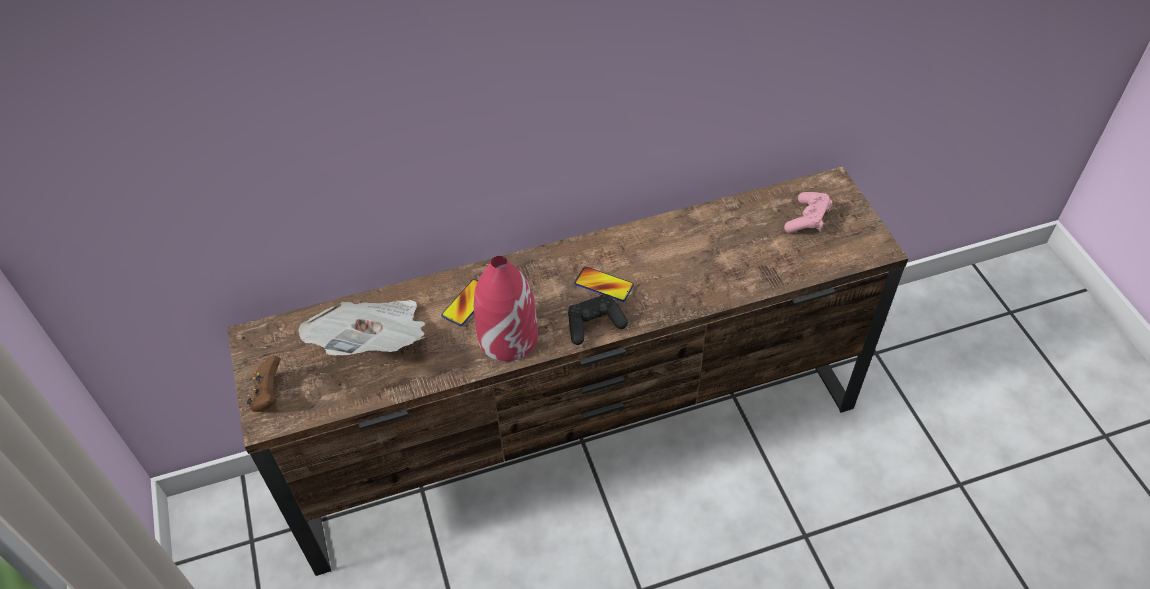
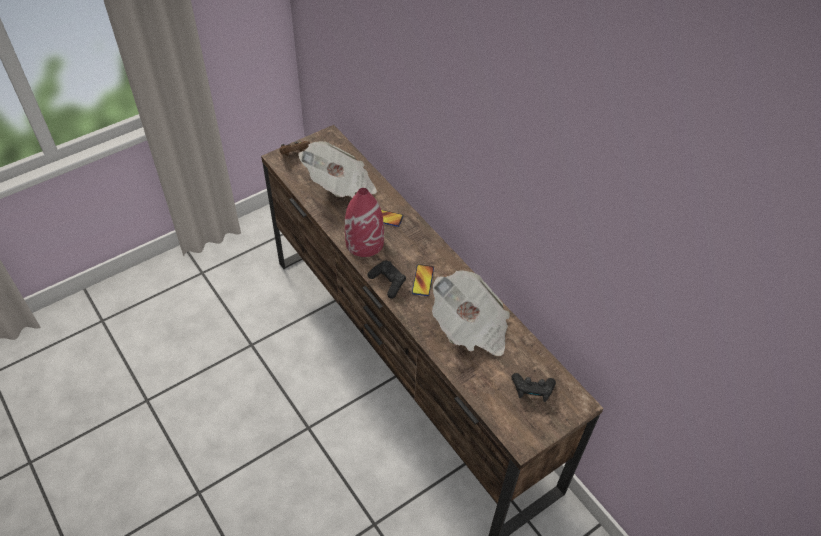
camera: 70 degrees right, 0 degrees up
(699, 253) = (470, 327): none -> newspaper
(807, 220) = (532, 390): pink game controller -> black game controller

